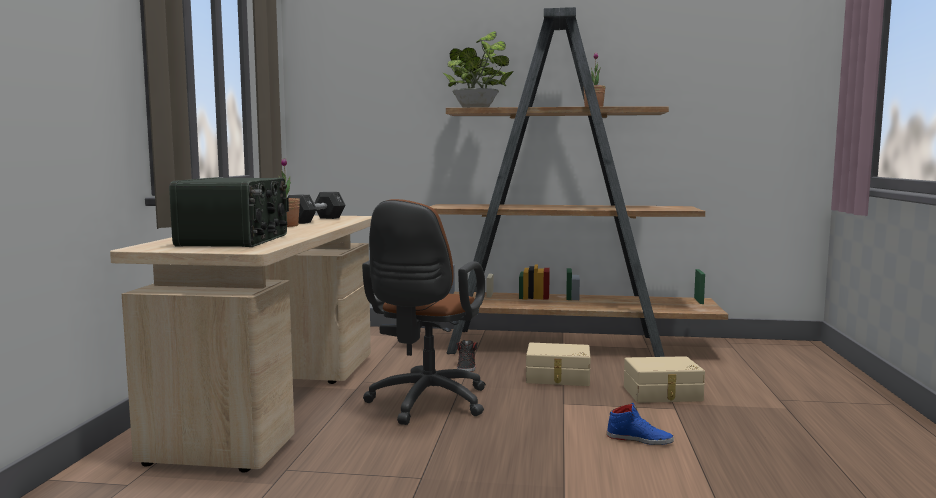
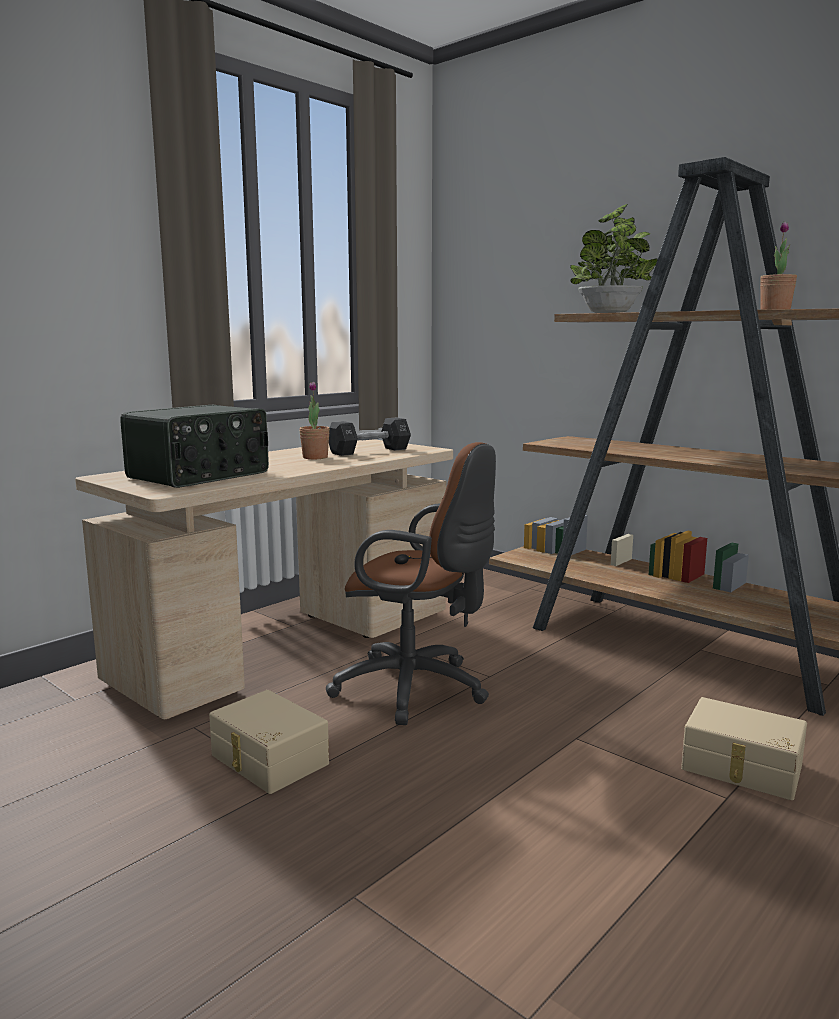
camera: 35 degrees right, 5 degrees up
(425, 404) = (418, 690): brown office chair -> brown office chair turned 120 degrees counterclockwise
(466, 367) = (531, 652): black shoe -> none
(558, 378) = (622, 698): beige storage box -> beige storage box (267, 760)
(639, 439) = (601, 828): blue shoe -> none

